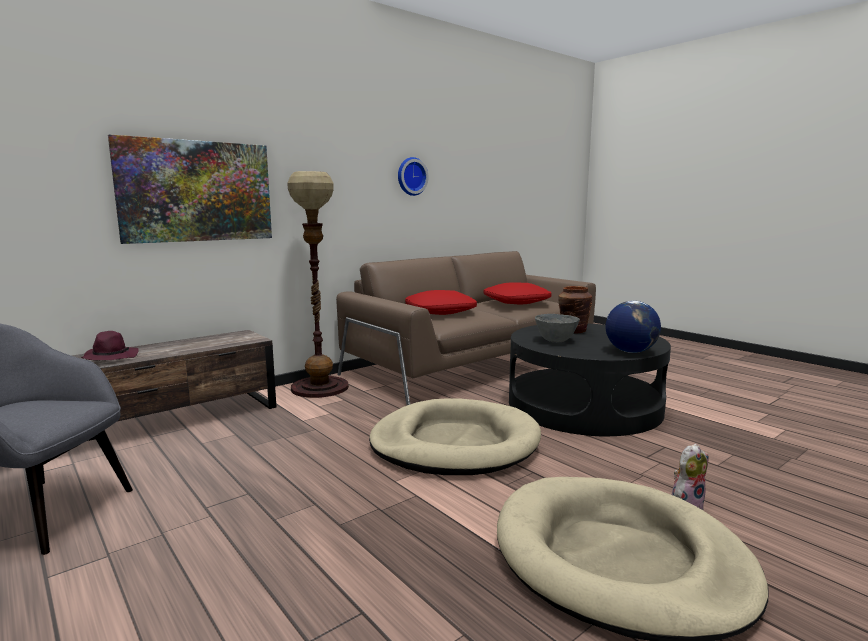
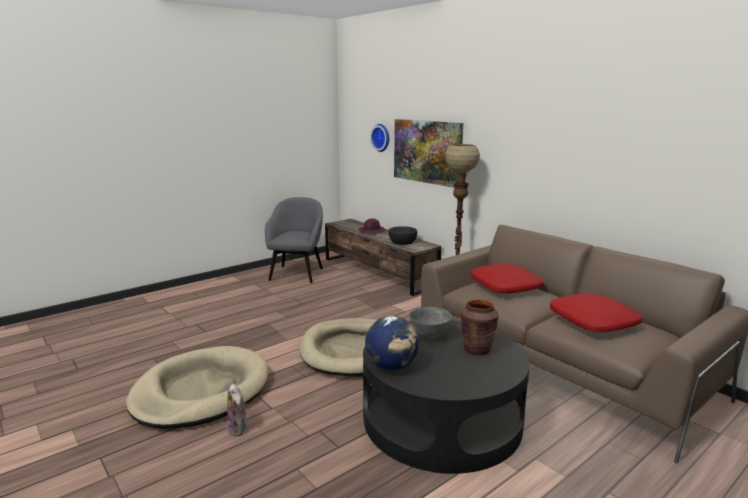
camera: 90 degrees right, 5 degrees up
(205, 343) = (402, 241): none -> black bowl
(411, 176) = (586, 151): wall clock -> wall clock (382, 137)

